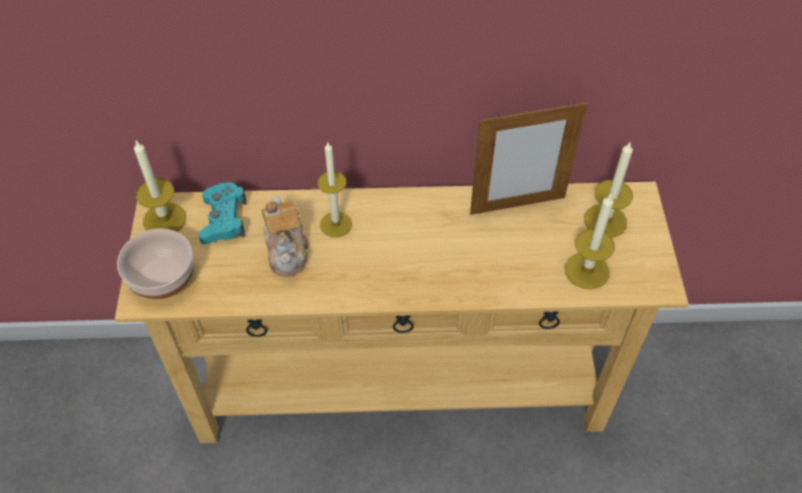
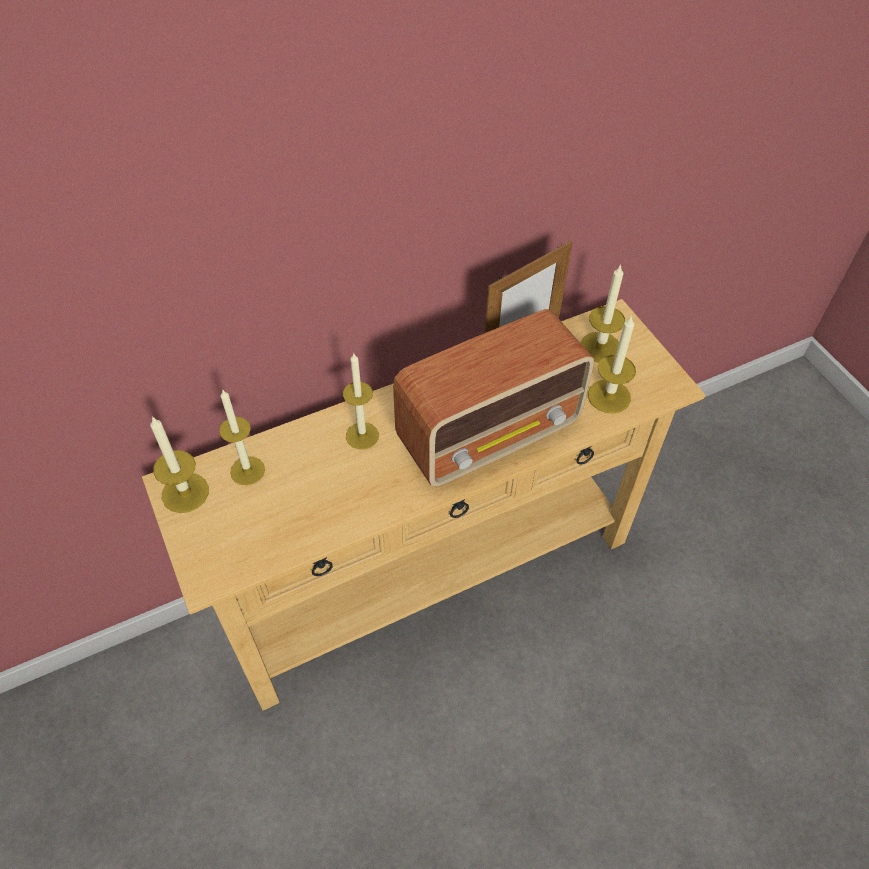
camera: 25 degrees left, 0 degrees up
(162, 279) = (217, 552): bowl -> none
(223, 219) = (247, 470): turquoise game controller -> candle
(287, 250) = (329, 477): teapot -> none
(452, 264) = (490, 433): none -> radio

